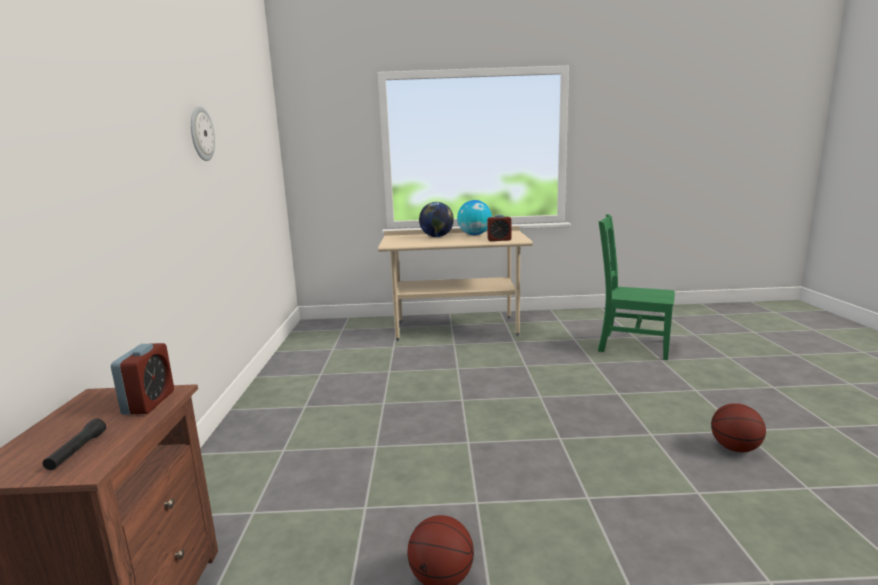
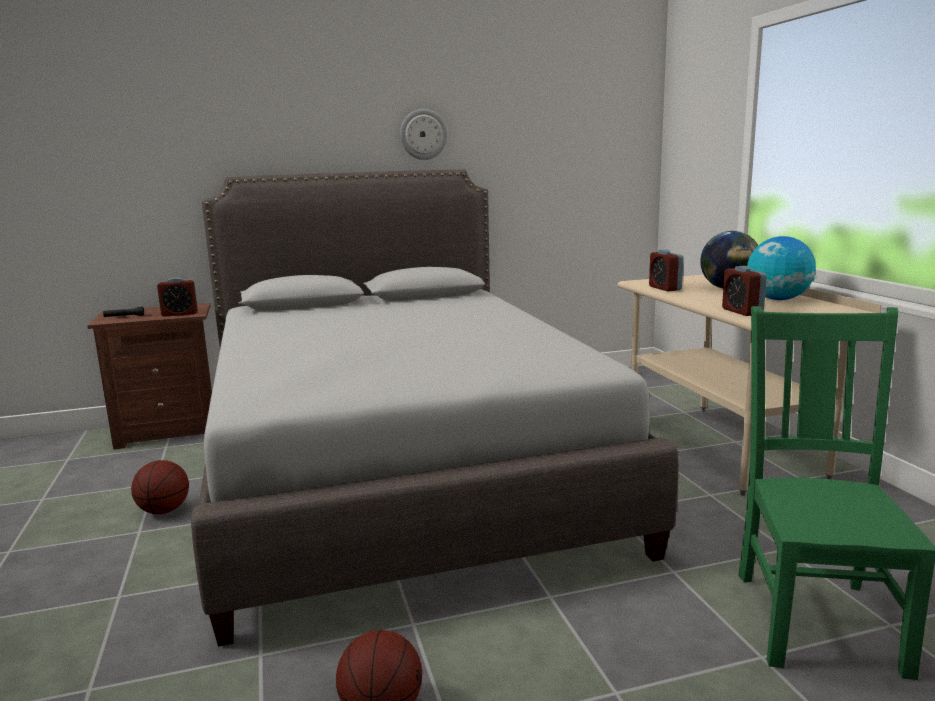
camera: 75 degrees right, 0 degrees up
(418, 243) = (665, 288): none -> alarm clock
(422, 426) = (399, 469): none -> grey bed

